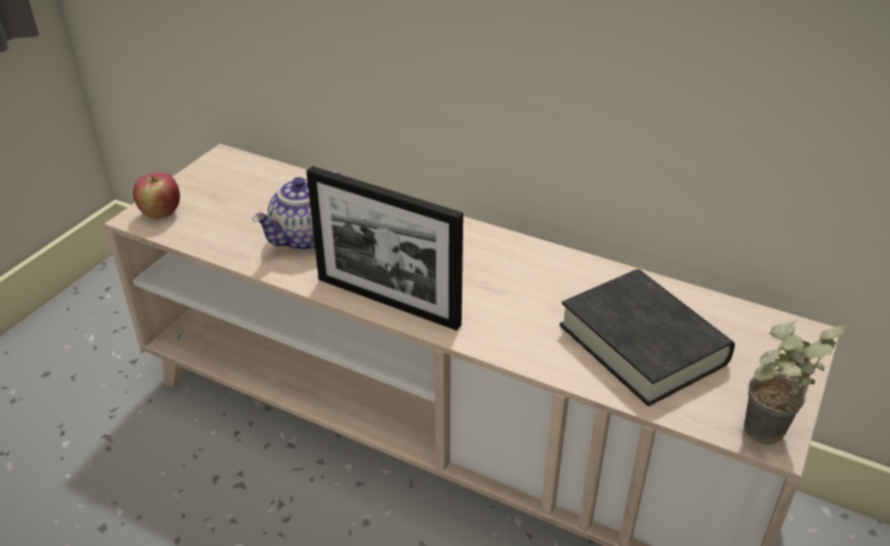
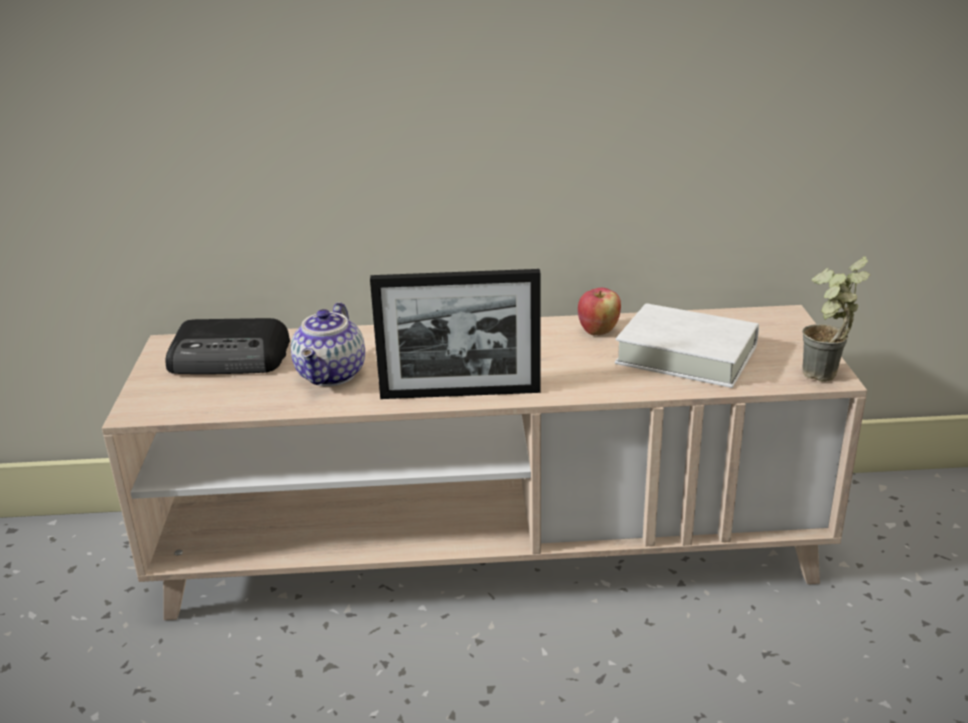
camera: 30 degrees left, 10 degrees down
(161, 213) = (157, 401): apple -> apple (598, 331)
(251, 189) = (231, 358): none -> radio
(642, 344) = (686, 355): black book -> white book

